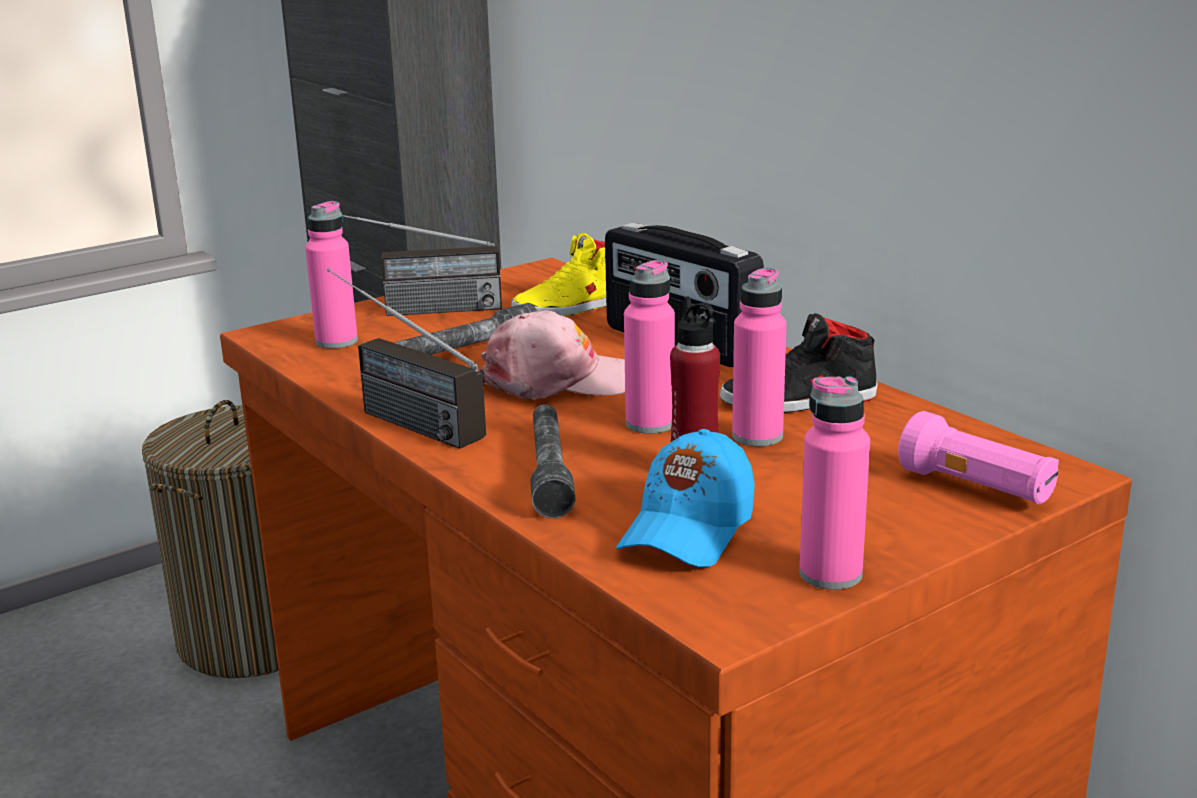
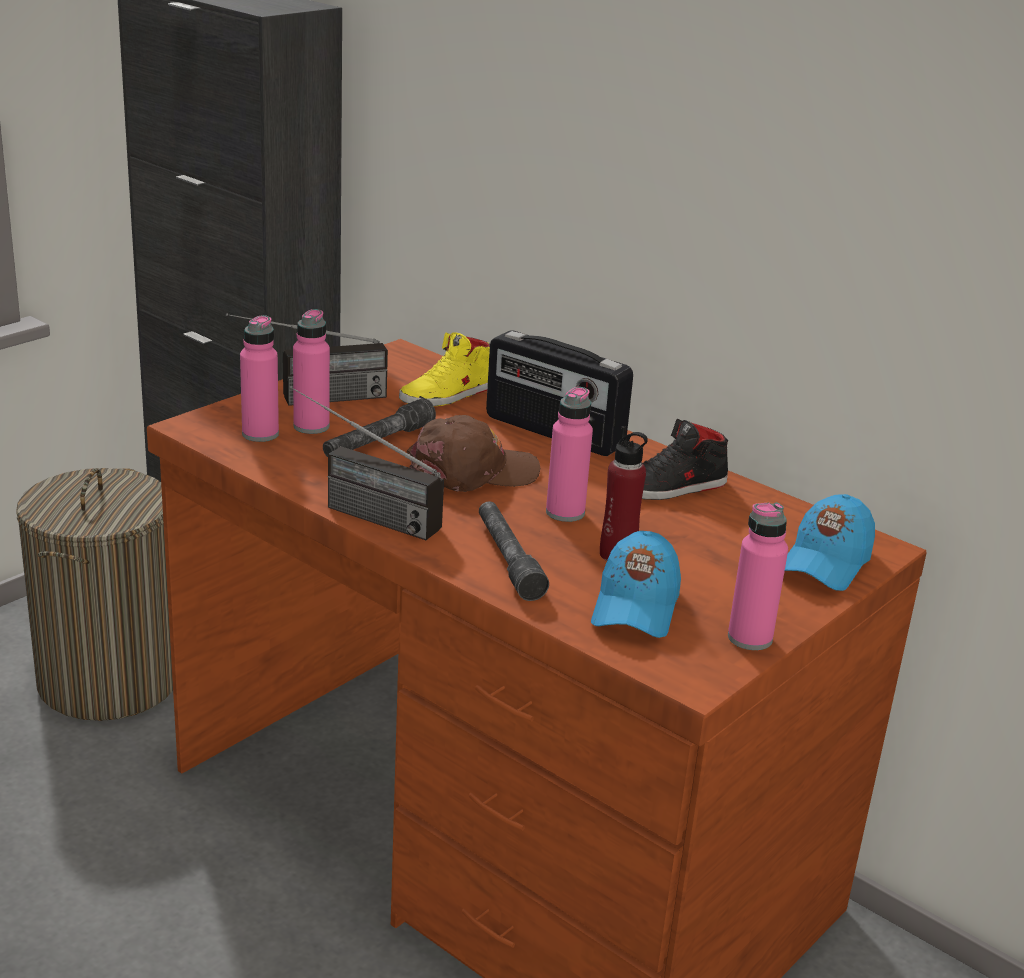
camera: 15 degrees left, 5 degrees up
(559, 380) = (472, 471): pink cap -> brown cap
(757, 436) = (651, 522): pink bottle -> pink bottle (311, 426)
(976, 488) = (825, 563): pink flashlight -> blue cap

